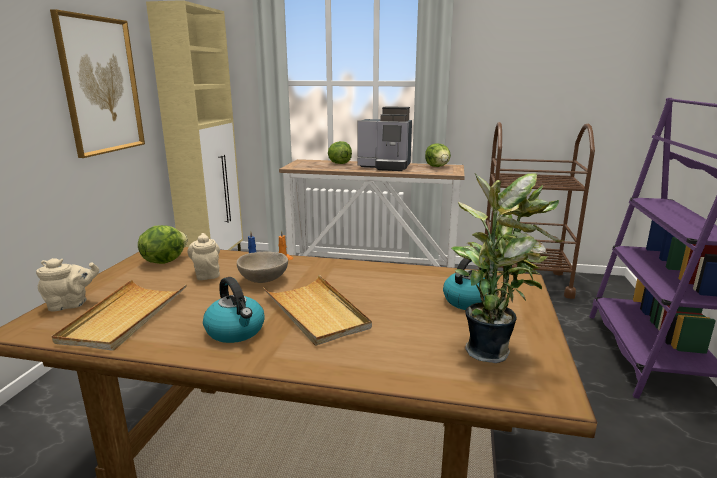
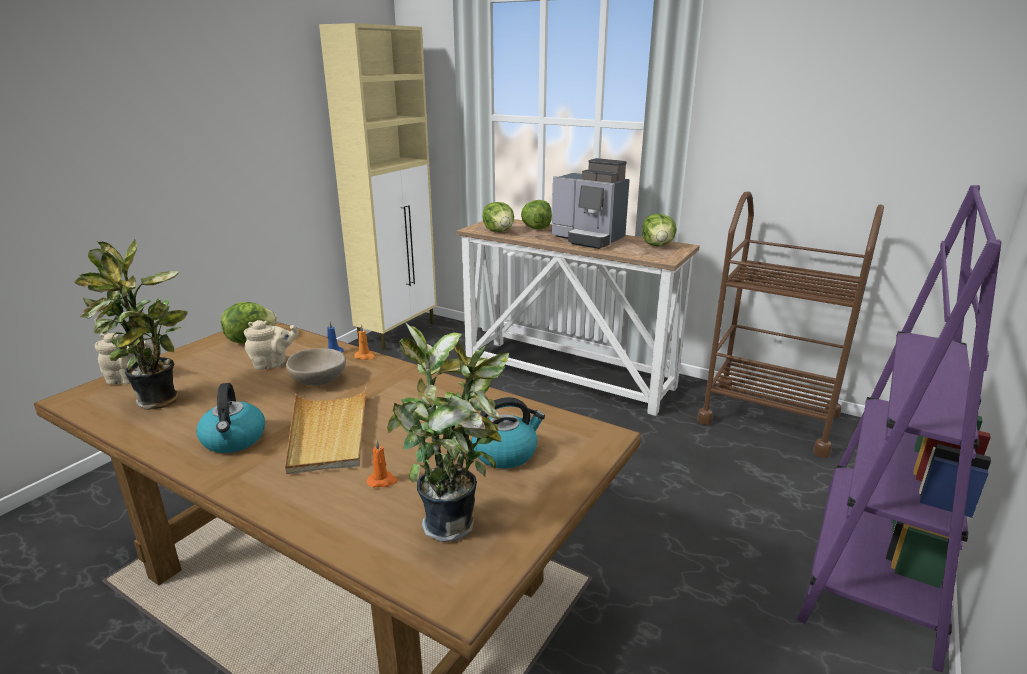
camera: 20 degrees right, 5 degrees up
(101, 86) = (254, 128): picture -> none
(125, 317) = (159, 402): beige tray -> potted plant
(207, 274) = (273, 364): beige teapot -> beige teapot turned 75 degrees clockwise
(313, 167) = (499, 231): none -> lettuce
(401, 335) = (382, 481): none -> orange candle

